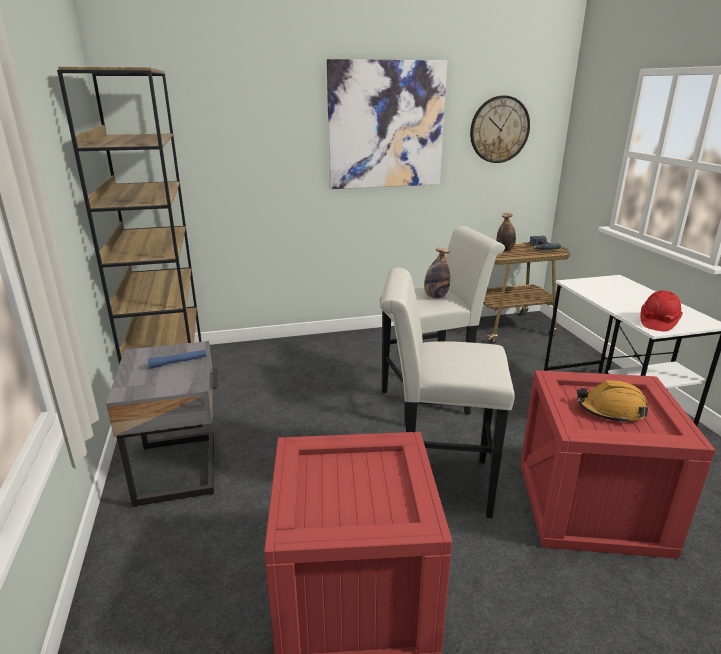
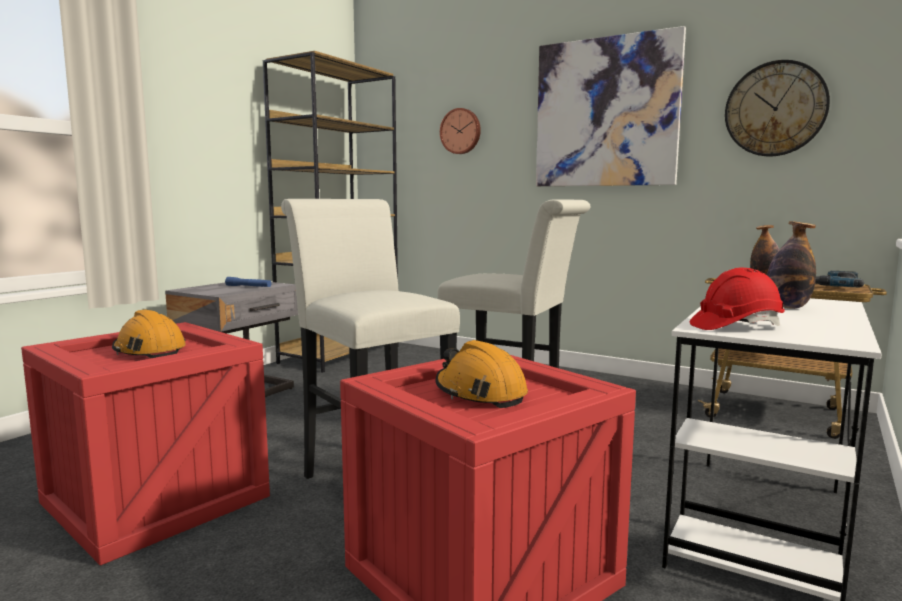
camera: 45 degrees right, 15 degrees down
(245, 136) = (461, 131): none -> wall clock
(350, 484) = (149, 350): none -> orange hard hat
(435, 297) = (505, 276): bottle -> bottle (786, 307)

